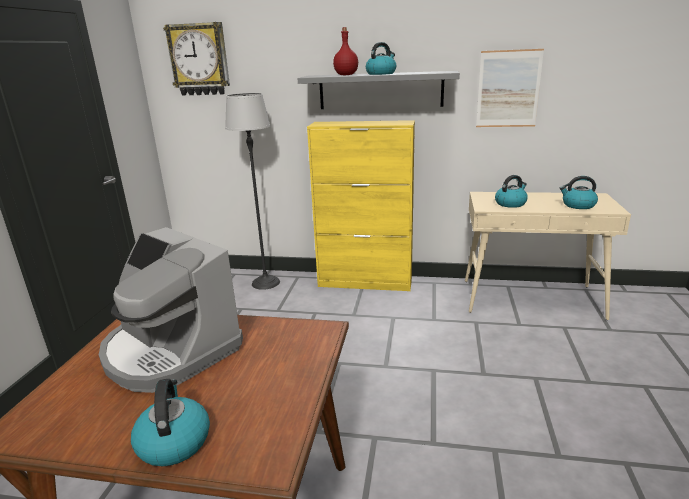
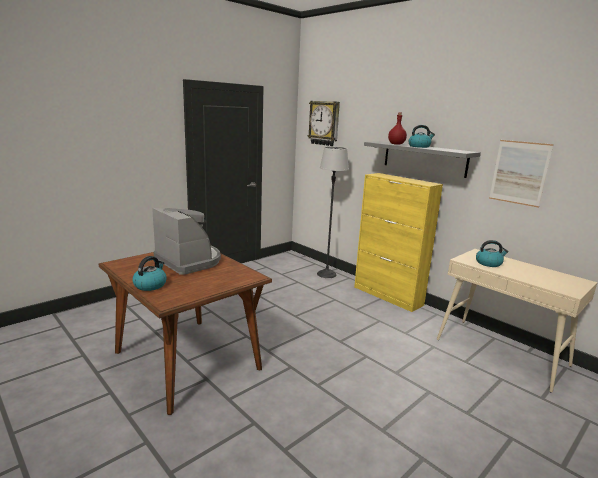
camera: 35 degrees right, 5 degrees down
(170, 351) = (189, 261): coffee machine -> coffee machine turned 150 degrees clockwise
(578, 205) = (544, 280): kettle -> none

